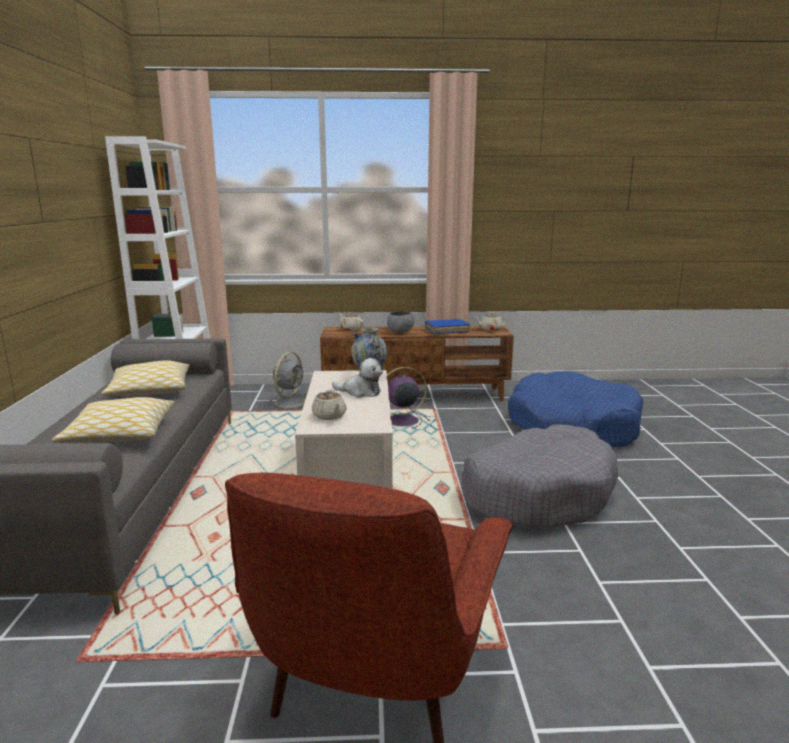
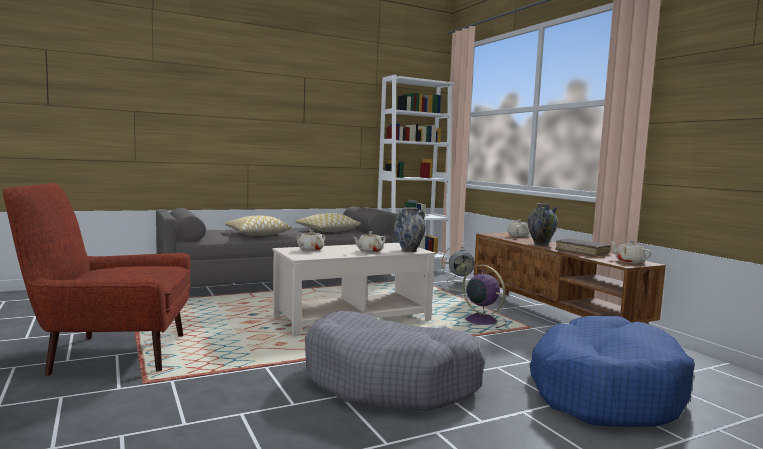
camera: 65 degrees right, 10 degrees down
(360, 392) = (369, 251): plush toy -> beige teapot
(399, 332) = (541, 244): grey bowl -> vase
(447, 331) = (582, 252): blue book -> brown book

